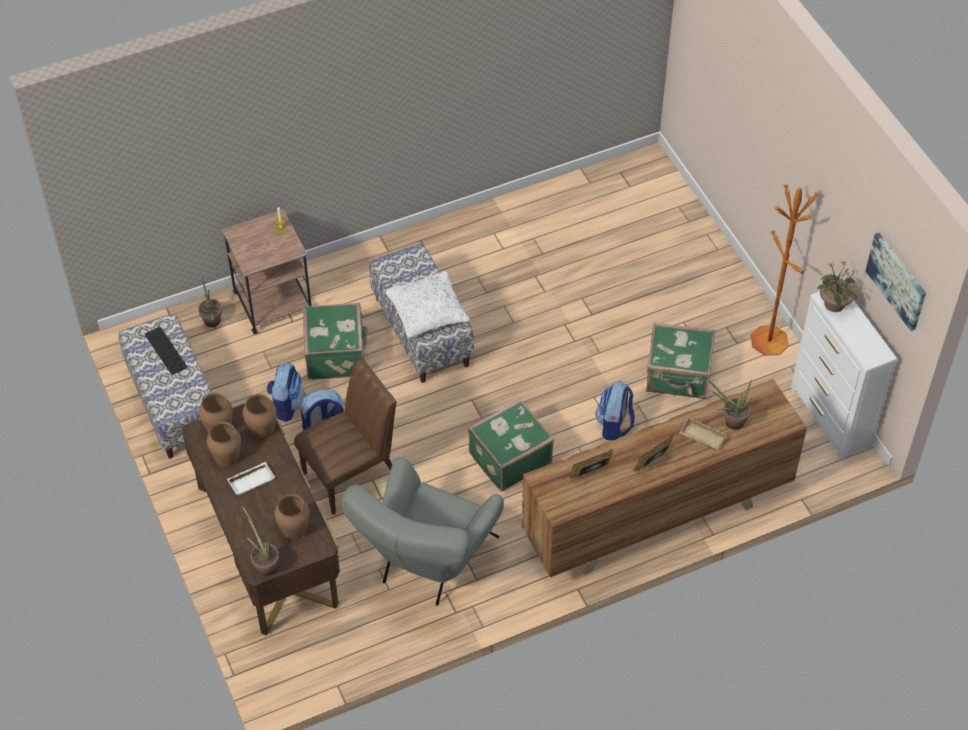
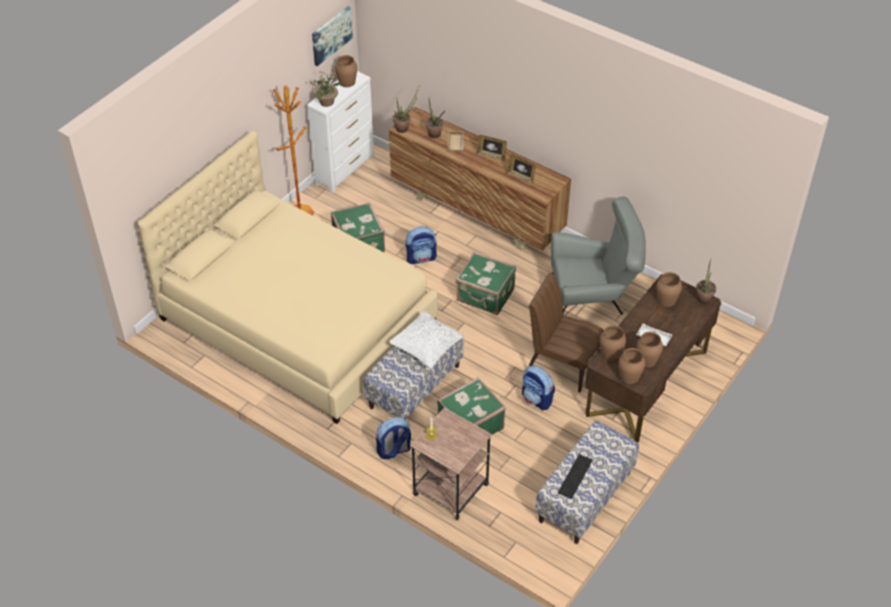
camera: 120 degrees left, 5 degrees down
(212, 324) = (498, 516): potted plant -> potted plant (404, 127)
(286, 405) = (534, 430): backpack -> backpack (393, 450)
(589, 273) = (297, 320): none -> beige bed
(867, 341) = (346, 82): none -> brown vase

